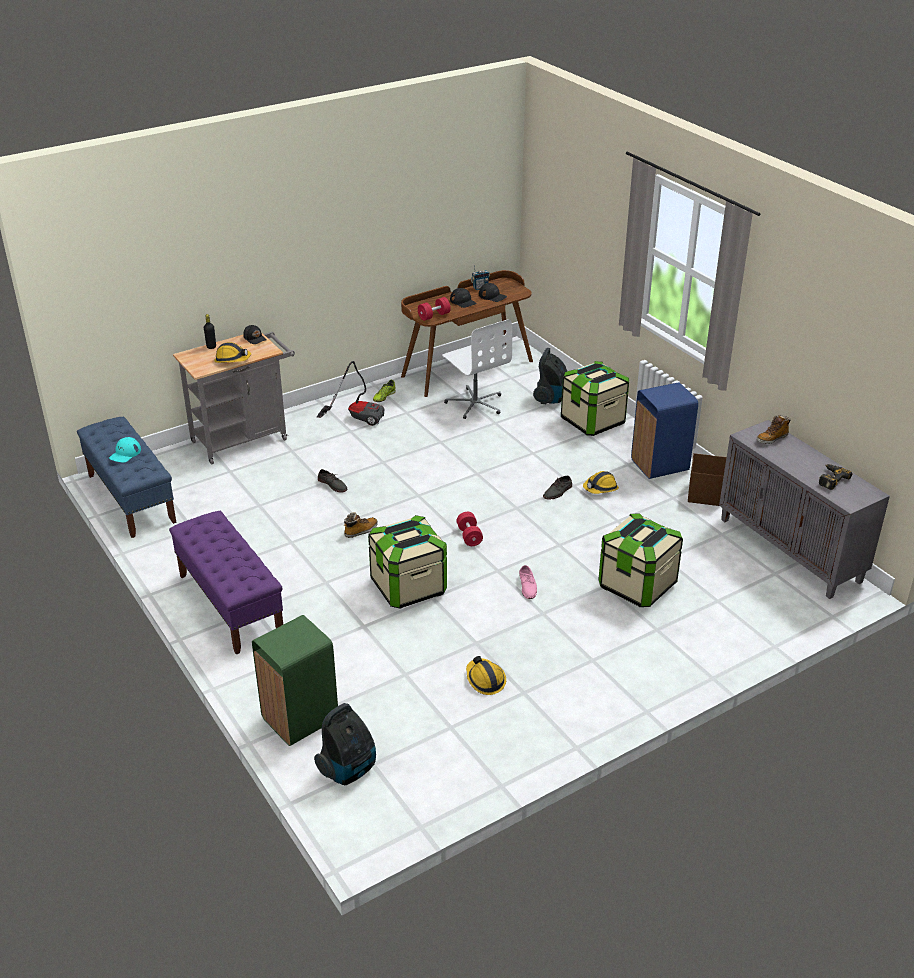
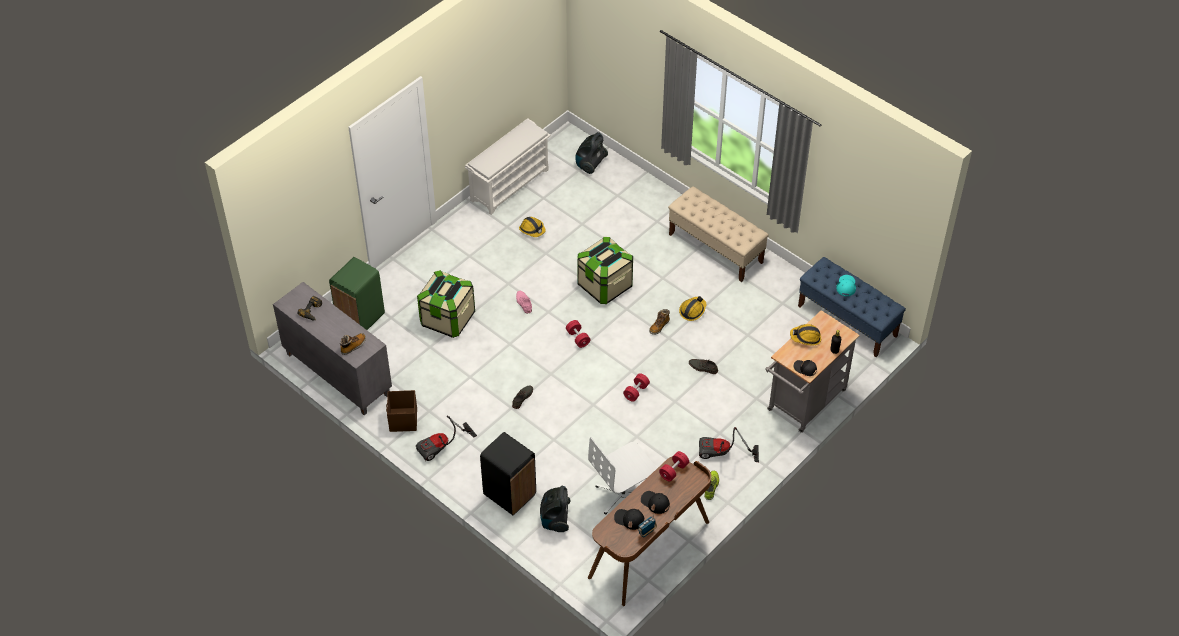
camera: 165 degrees right, 15 degrees up
(230, 604) = (716, 248): purple bench -> beige bench
(299, 719) = (631, 186): green trash can -> green trash can (361, 318)
(422, 476) = (636, 392): none -> red dumbbell
(475, 403) = (623, 495): white office chair -> white office chair turned 75 degrees counterclockwise
(500, 762) = (509, 184): none -> white shoe rack
(592, 421) = (510, 494): storage box -> black trash can
(600, 488) = (488, 408): hard hat -> hard hat (692, 310)
(660, 465) = (442, 447): blue trash can -> vacuum cleaner

